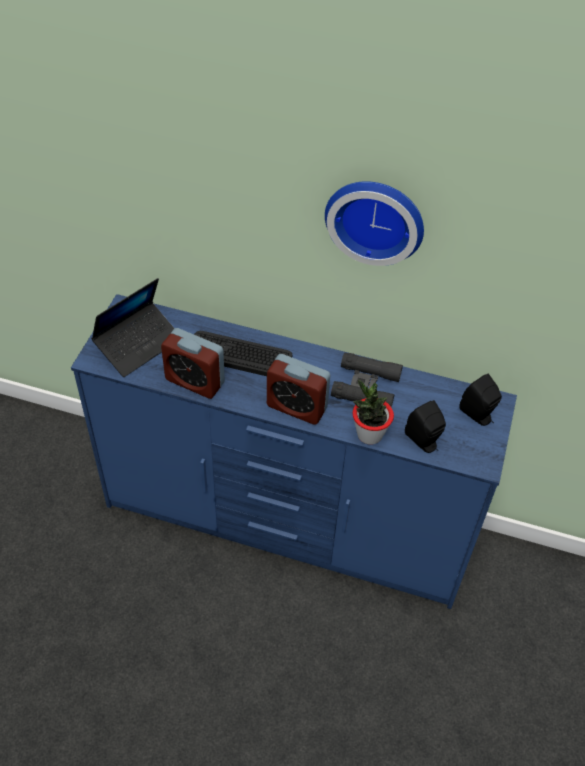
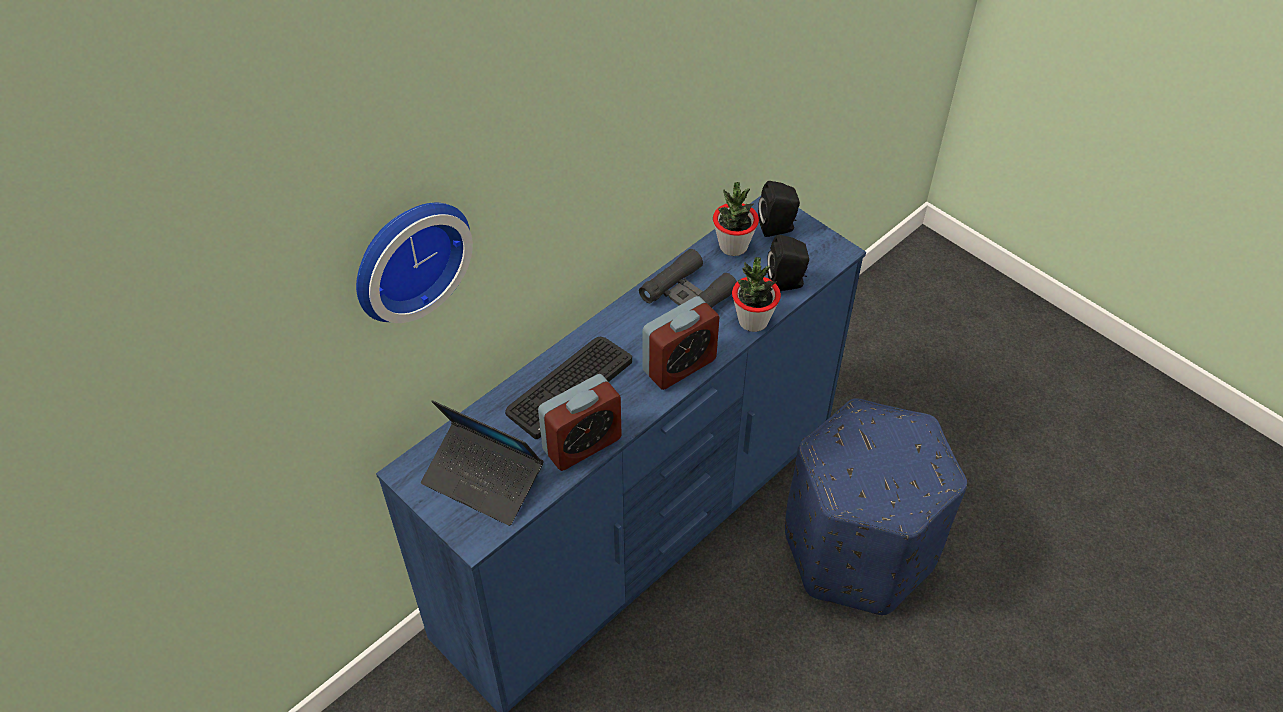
camera: 60 degrees left, 0 degrees up
(138, 344) = (483, 480): laptop -> laptop turned 135 degrees clockwise
(359, 675) = (859, 550): none -> blue ottoman
(376, 218) = (627, 114): wall clock -> wall clock (407, 256)
(436, 395) = (733, 246): none -> potted plant

